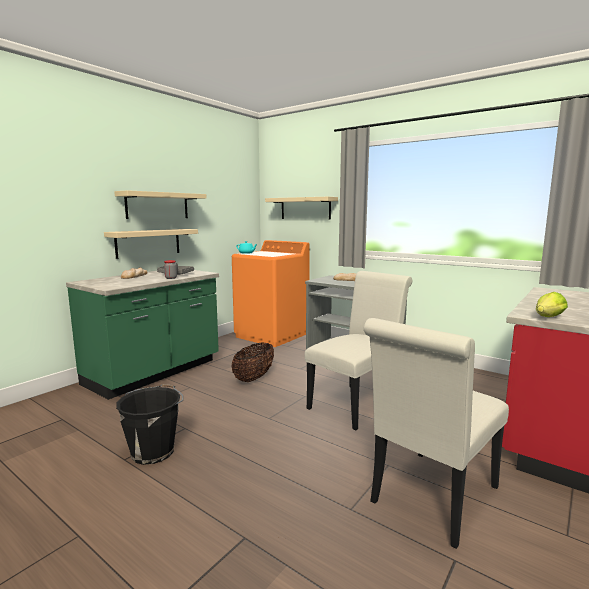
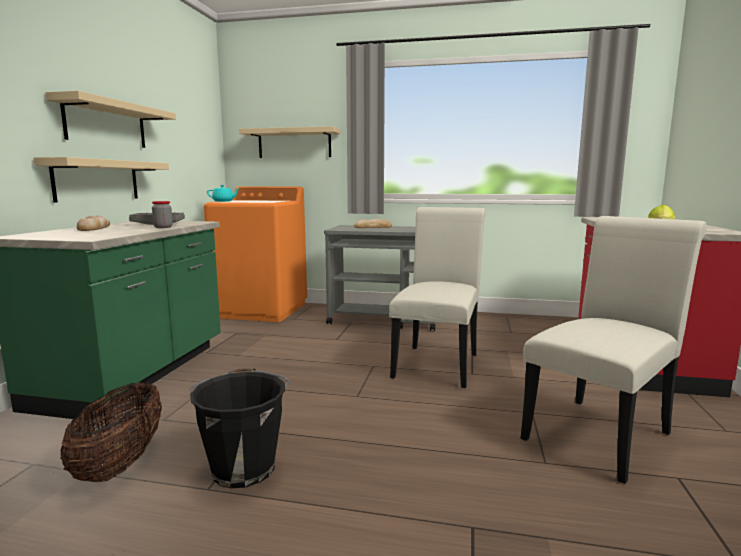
camera: 25 degrees left, 0 degrees up
(254, 378) = (290, 358): basket -> basket (121, 463)
(431, 499) = (601, 432): white chair -> white chair turned 150 degrees counterclockwise

